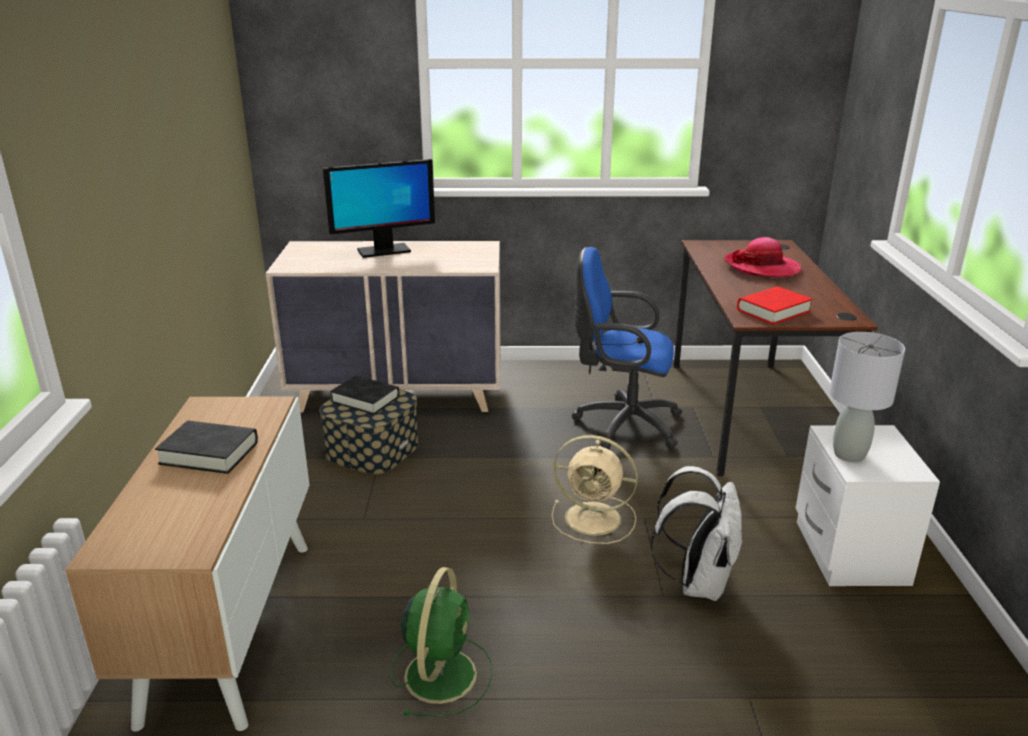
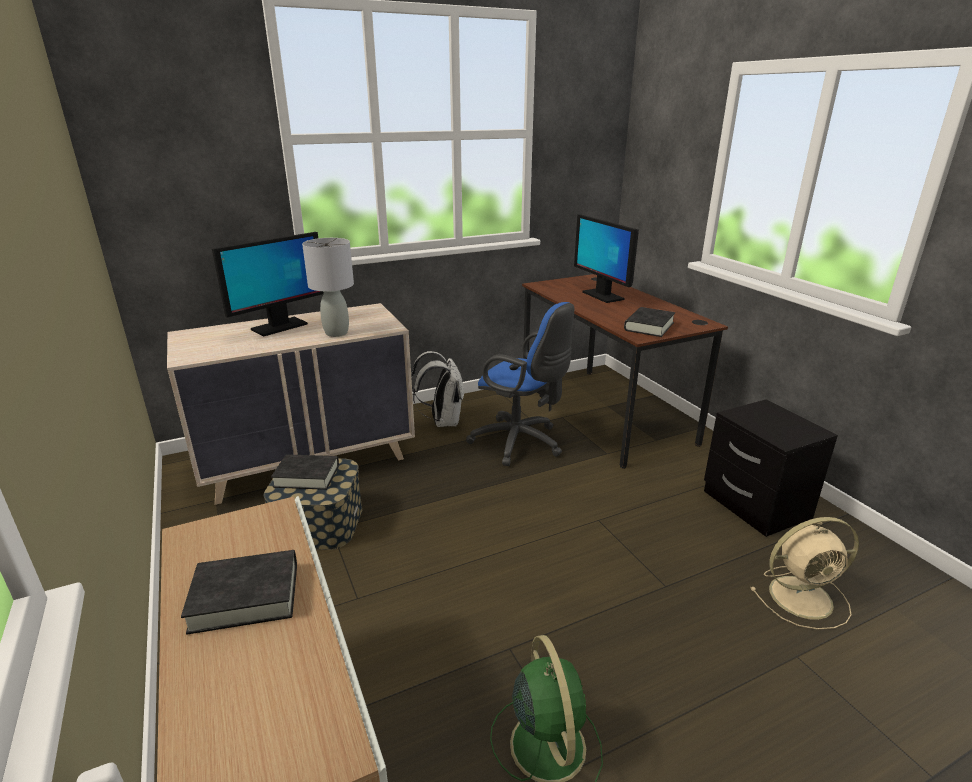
camera: 25 degrees left, 0 degrees up
(595, 519) = (563, 533): beige fan -> beige fan (803, 597)
(622, 424) = (521, 443): blue office chair -> blue office chair turned 135 degrees counterclockwise
(698, 582) = (680, 565): white backpack -> white backpack (442, 421)
(761, 267) = (602, 296): hat -> monitor
(773, 311) = (649, 326): red book -> black book
(847, 552) = (754, 505): white nightstand -> black nightstand
(848, 455) = (764, 429): grey table lamp -> grey table lamp (336, 333)

